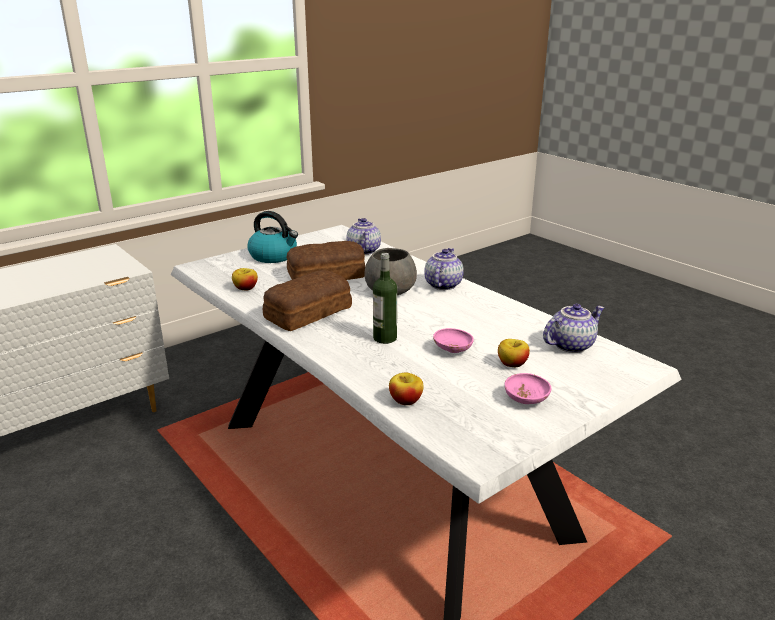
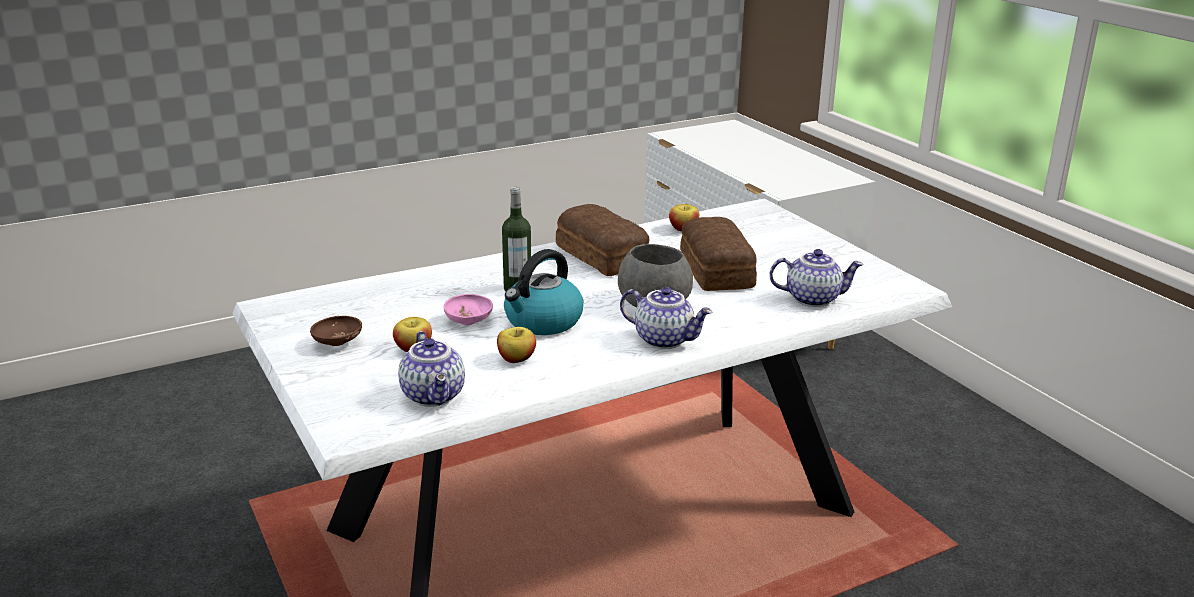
camera: 100 degrees right, 0 degrees up
(274, 256) = (792, 244): kettle -> kettle (543, 322)
(405, 401) = (382, 286): apple -> apple (516, 359)
(526, 399) = (337, 343): pink bowl -> brown bowl

